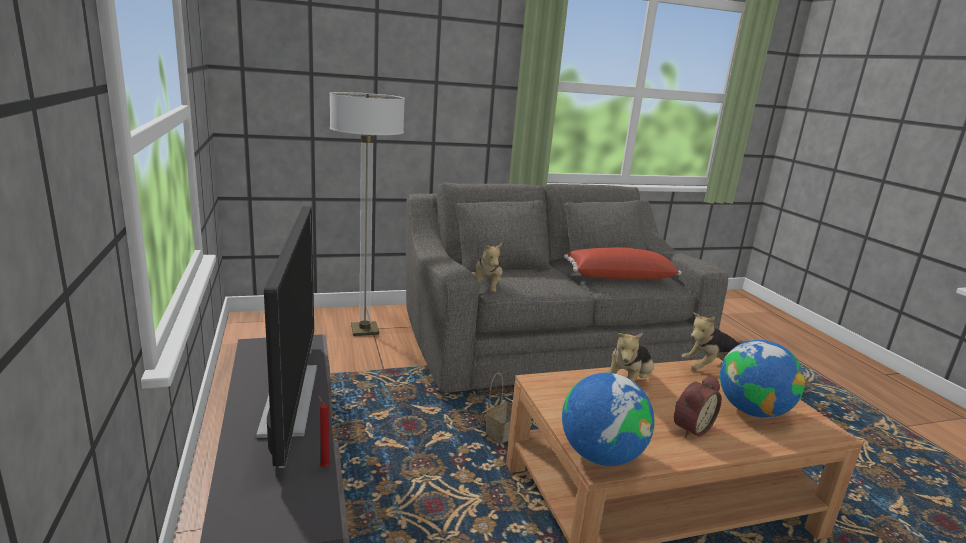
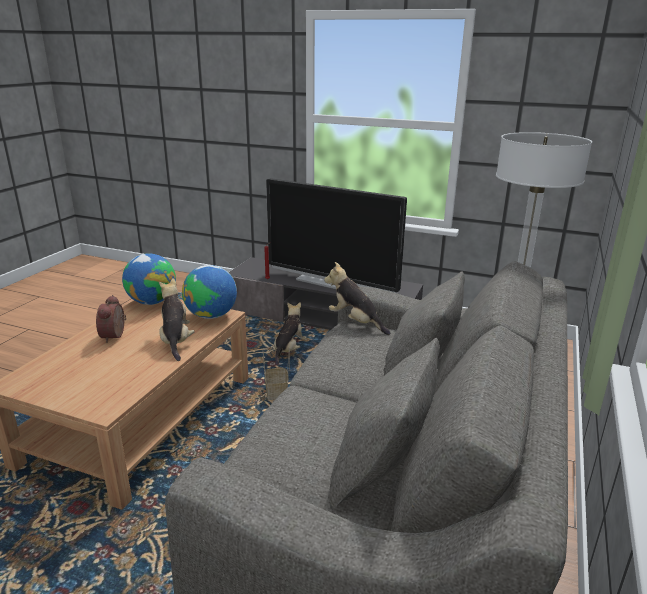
camera: 130 degrees right, 5 degrees up
(618, 276) = (314, 425): red pillow -> none
(712, 370) = (123, 390): plush toy -> plush toy (289, 350)
(751, 410) = (76, 369): globe -> globe (211, 316)

